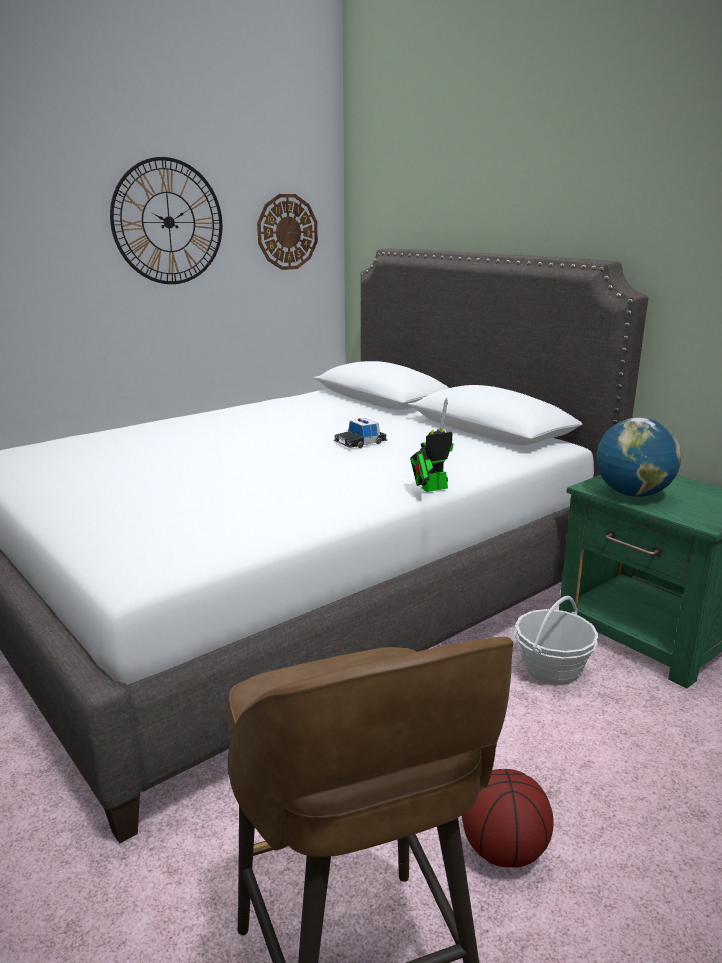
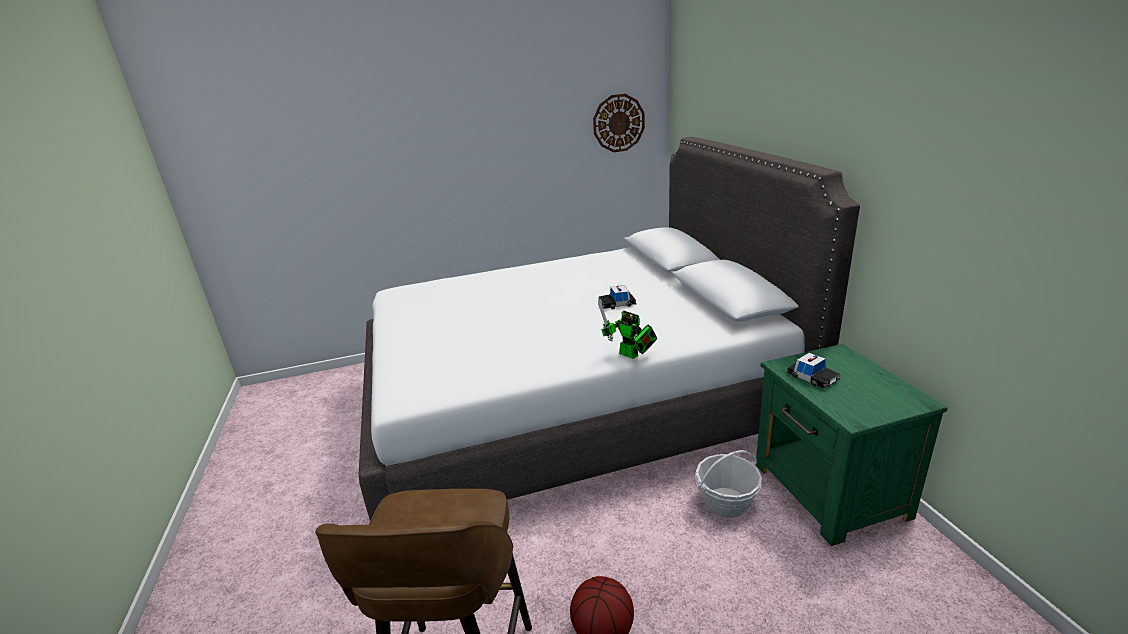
camera: 25 degrees right, 5 degrees up
(168, 222) = (523, 125): wall clock -> none
(430, 489) = (631, 355): toy robot -> toy robot turned 135 degrees counterclockwise
(632, 494) = (812, 377): globe -> toy car

